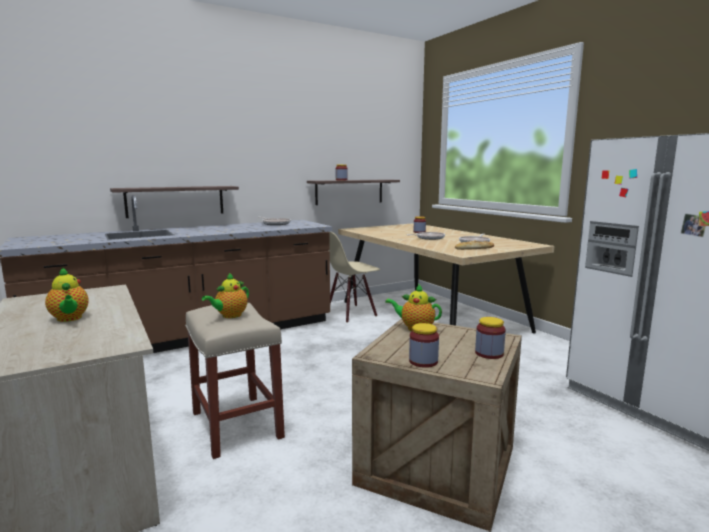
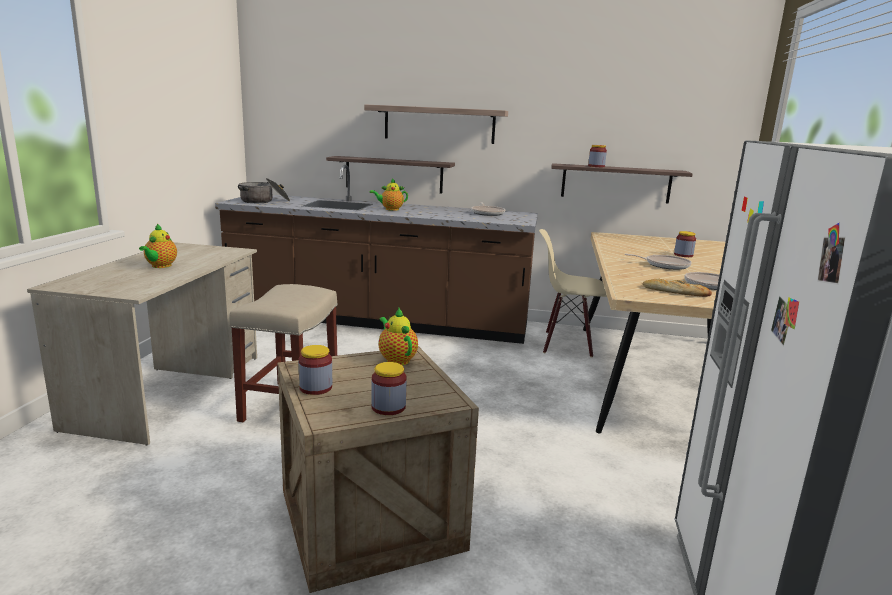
camera: 40 degrees right, 5 degrees up
(51, 241) = (264, 201): none -> cooking pot
(214, 153) = (439, 124): none -> shelf
(230, 316) = (286, 297): teapot -> teapot (390, 209)

